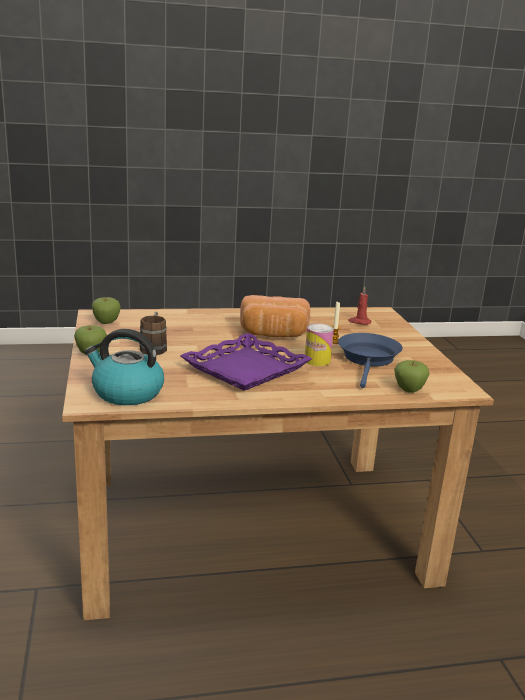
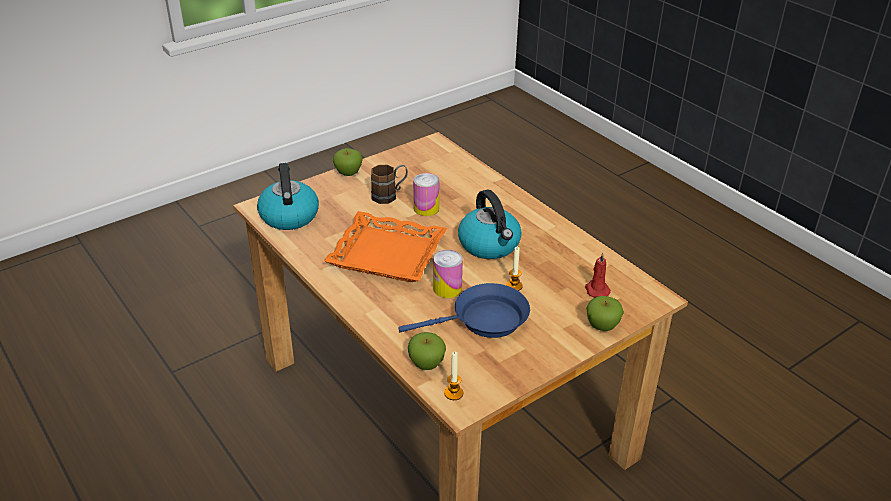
camera: 65 degrees right, 15 degrees up
(106, 322) = (421, 154): apple -> apple (602, 326)
(194, 340) = (426, 208): none -> can
(246, 369) = (386, 255): purple tray -> orange tray
(273, 334) = (490, 245): bread -> kettle
(449, 389) = (453, 393): none -> candle

